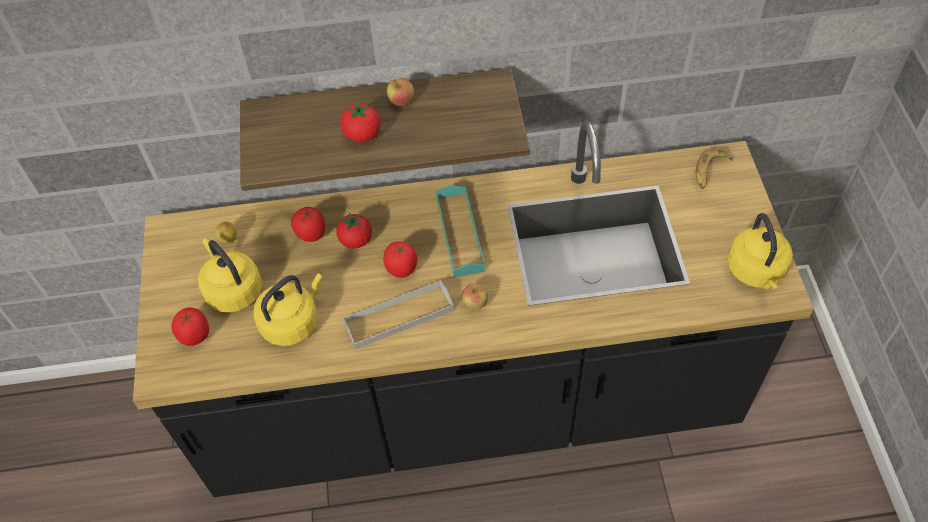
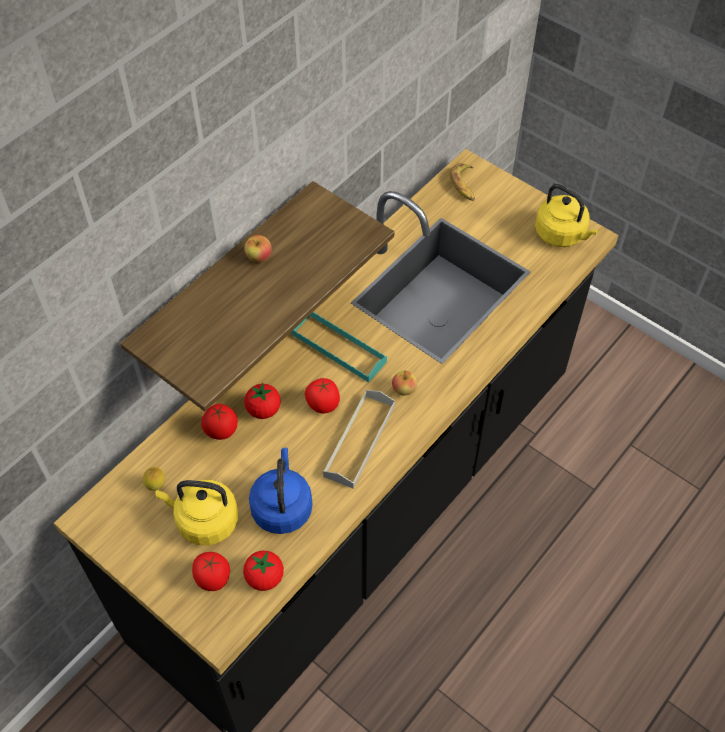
camera: 45 degrees left, 0 degrees up
(292, 322) = (282, 507): yellow kettle -> blue kettle
(362, 135) = (258, 302): tomato -> tomato (264, 577)

